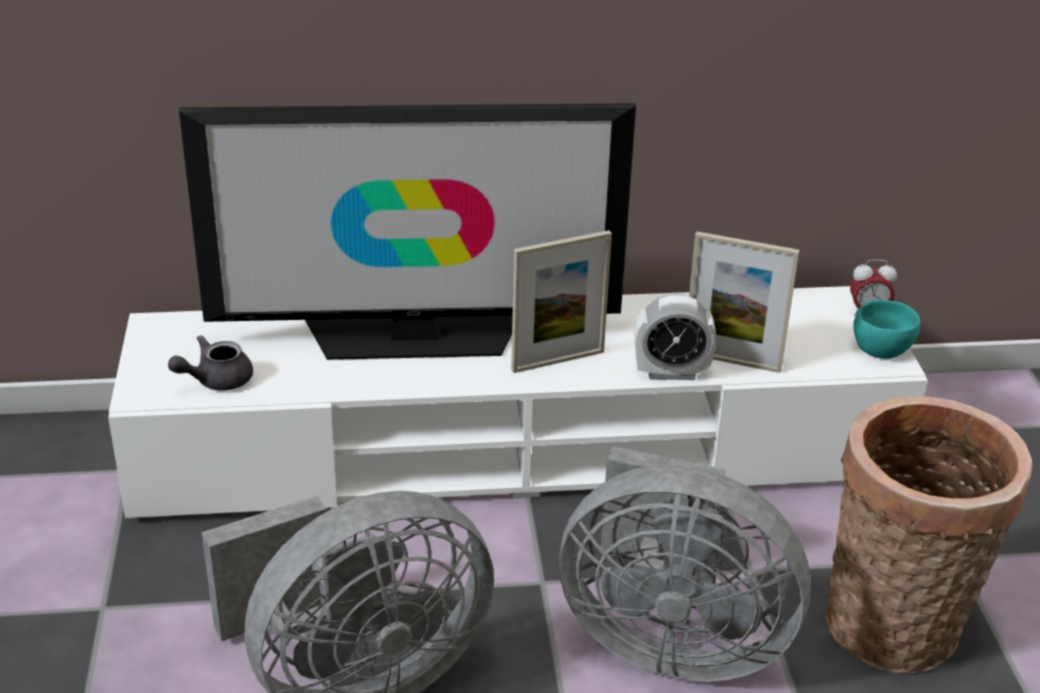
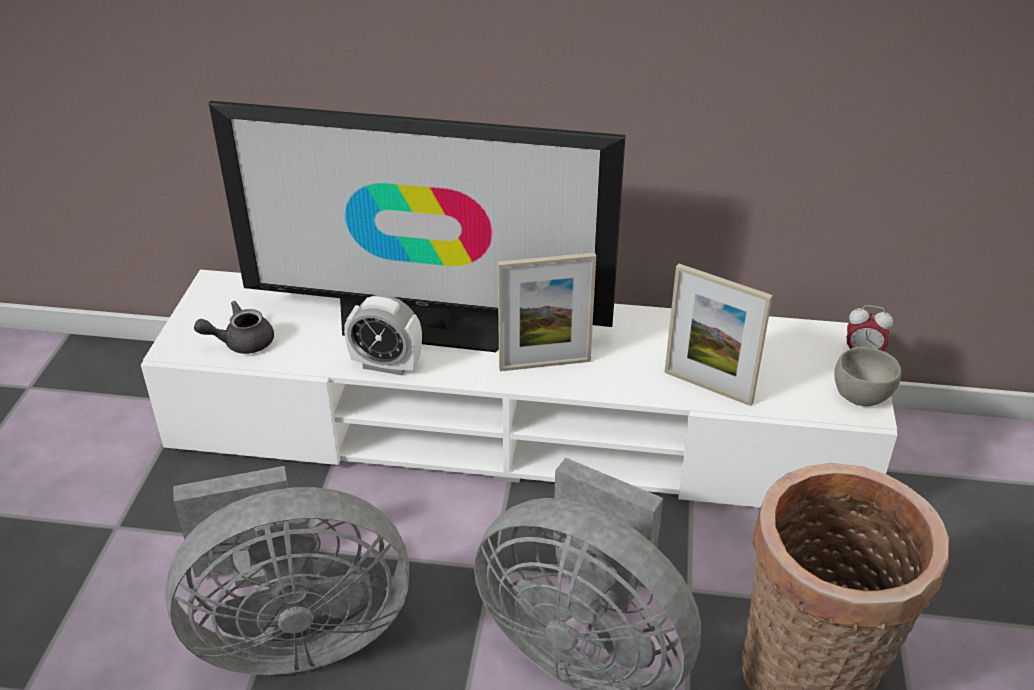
camera: 15 degrees right, 5 degrees up
(671, 373) = (645, 391): alarm clock -> alarm clock (386, 365)
(880, 349) = (860, 394): turquoise bowl -> grey bowl

